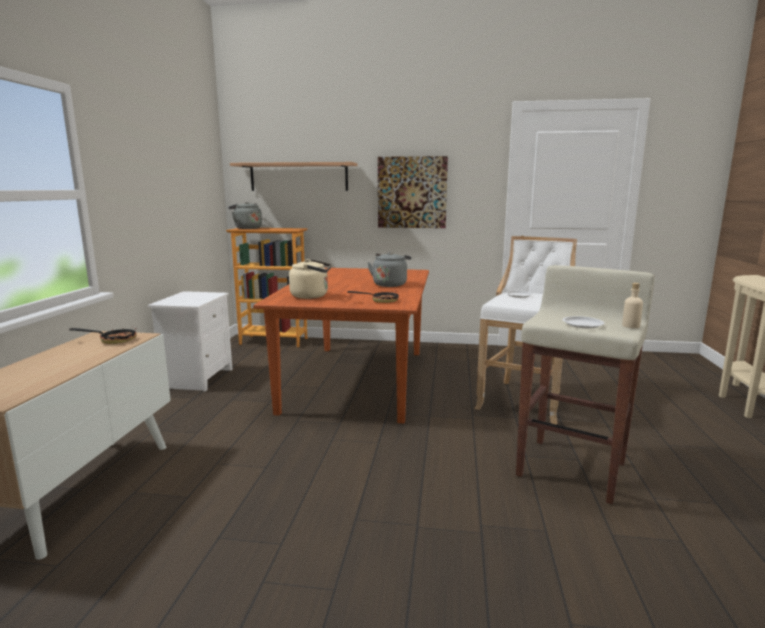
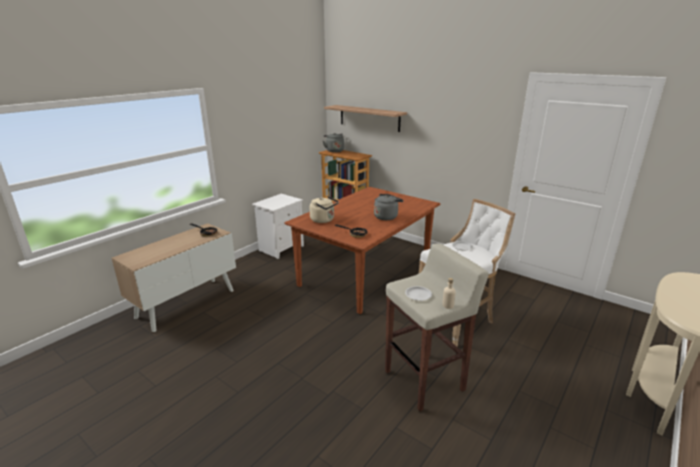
camera: 30 degrees right, 10 degrees up
(412, 192) = (443, 139): picture -> none

